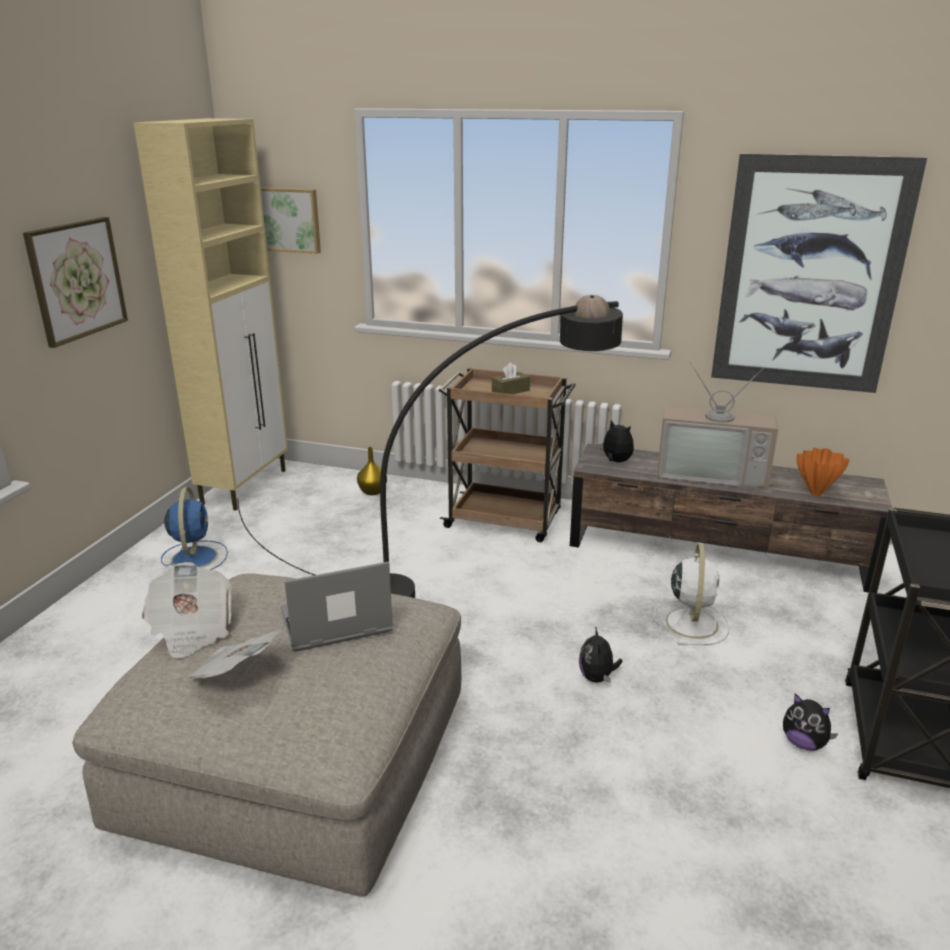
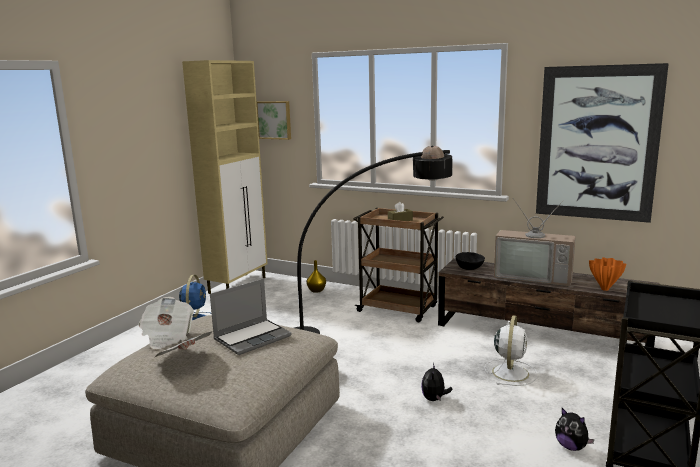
camera: 10 degrees right, 10 degrees down
(77, 280) = (140, 146): picture -> none
(335, 623) = (252, 337): laptop -> laptop turned 150 degrees clockwise
(615, 461) = (469, 268): plush toy -> black bowl

